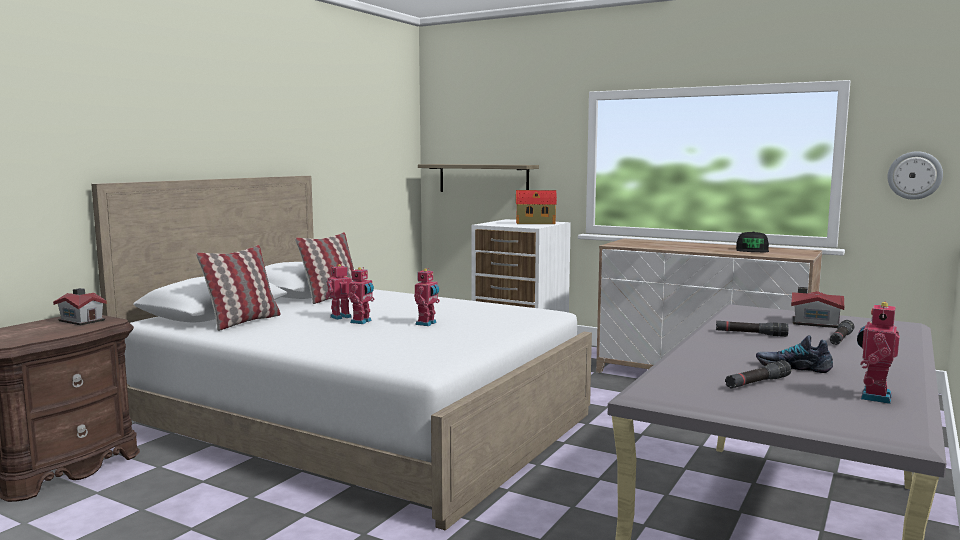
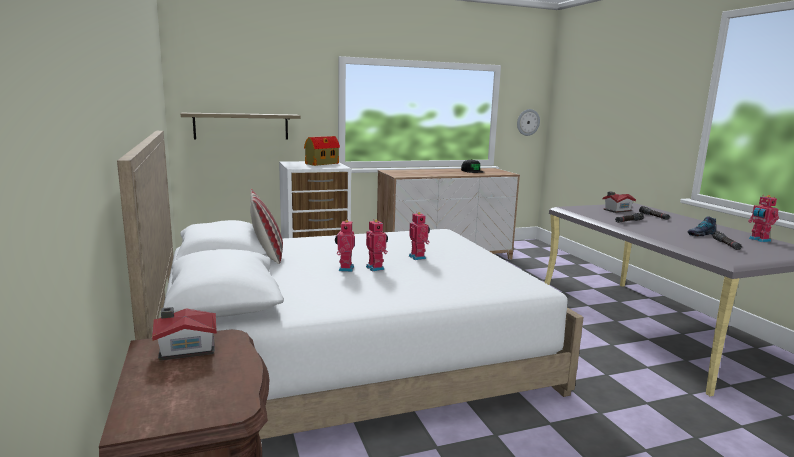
camera: 50 degrees left, 5 degrees up
(243, 321) = (289, 296): pillow -> none

